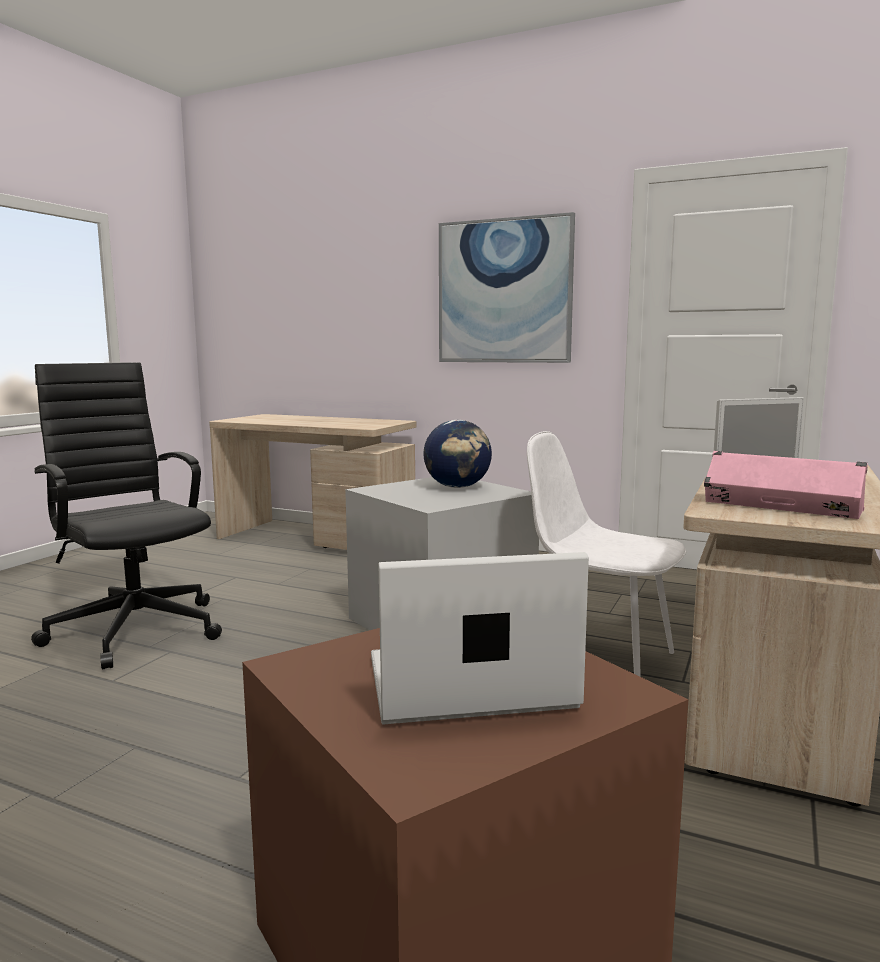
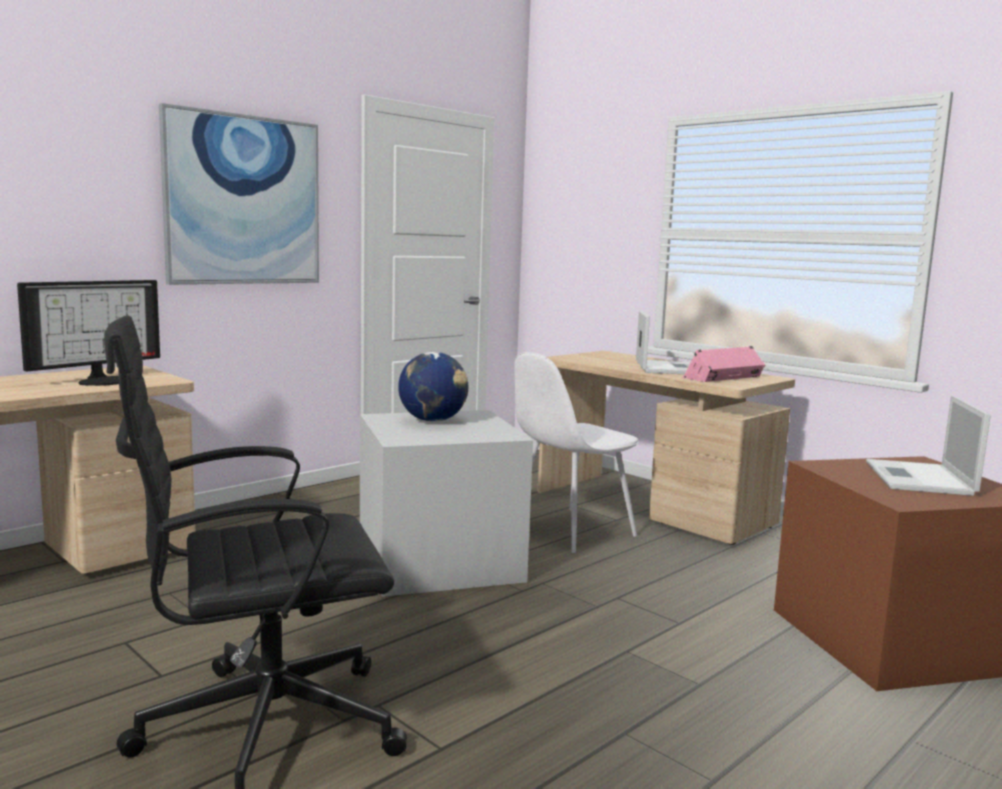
camera: 70 degrees left, 0 degrees up
(350, 423) = (105, 380): none -> monitor

